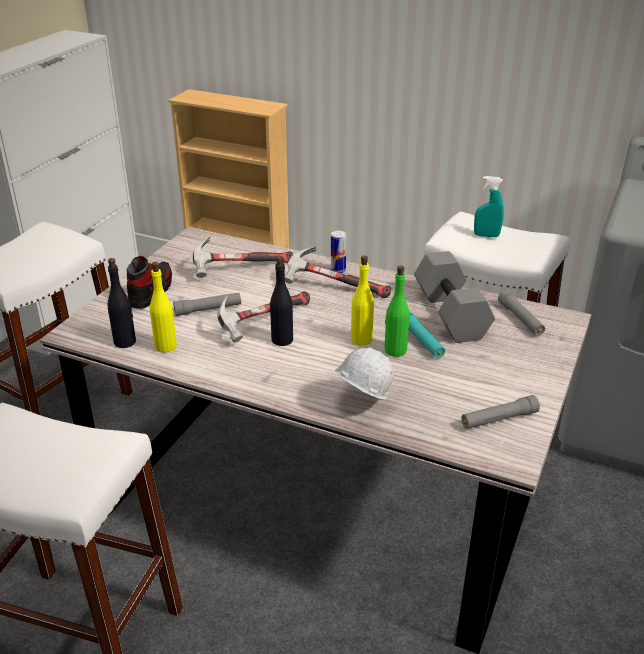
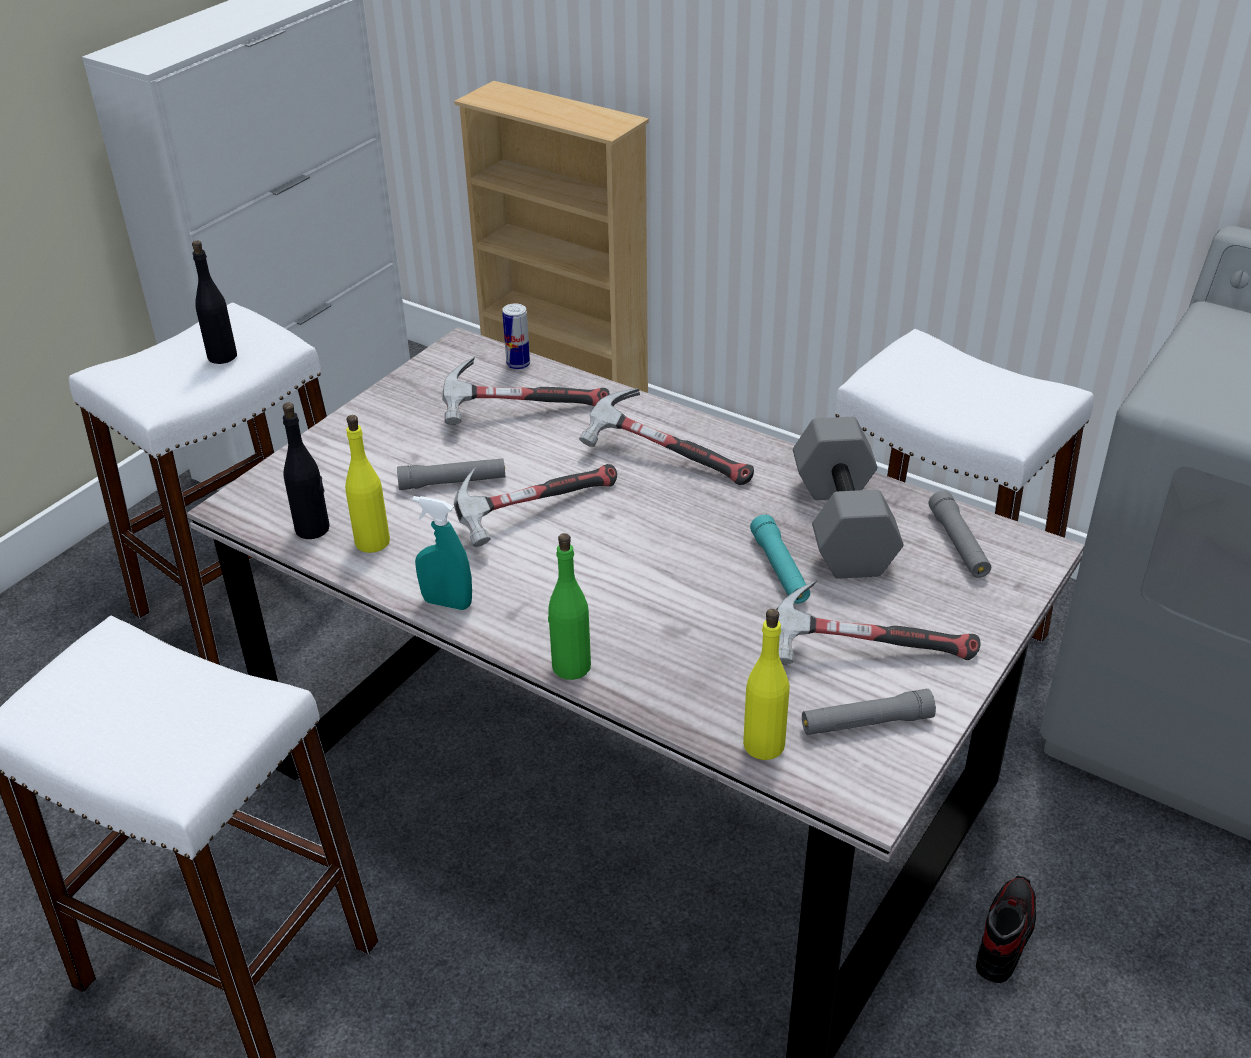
camera: 10 degrees right, 5 degrees up
(150, 292) = (371, 443): shoe -> shoe (1004, 936)
(282, 340) = (555, 547): black bottle -> black bottle (222, 356)
(338, 270) = (678, 427): can -> can (518, 364)
(361, 339) = (682, 557): yellow bottle -> yellow bottle (763, 744)
(361, 404) = (651, 674): white hard hat -> none
(395, 350) = (732, 582): green bottle -> green bottle (571, 666)
(485, 381) = (865, 652): none -> hammer
(486, 235) = (946, 380): turquoise spray bottle -> turquoise spray bottle (447, 603)

